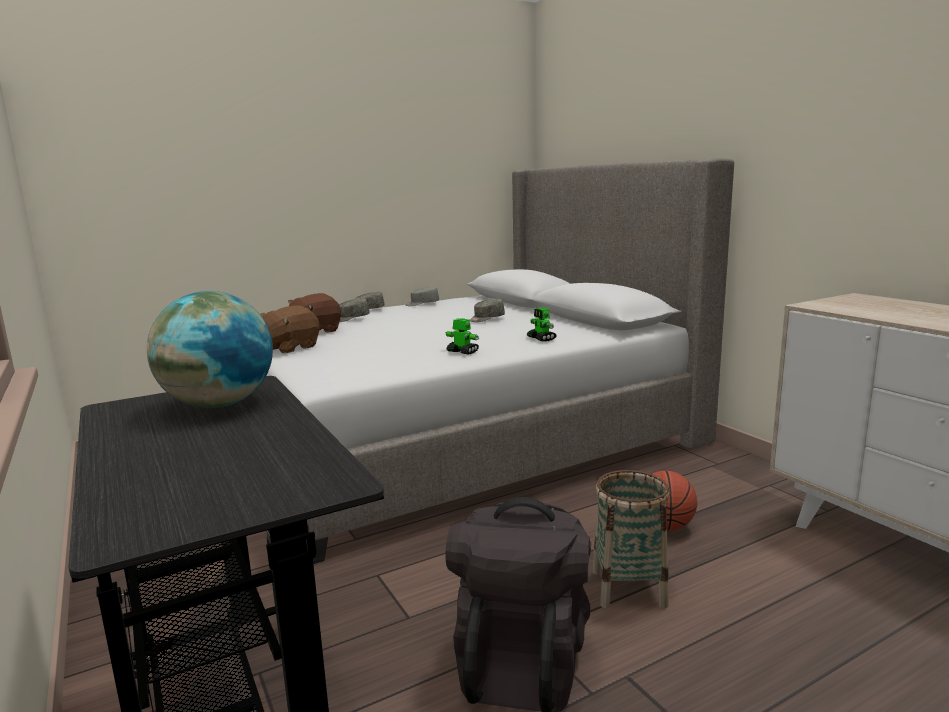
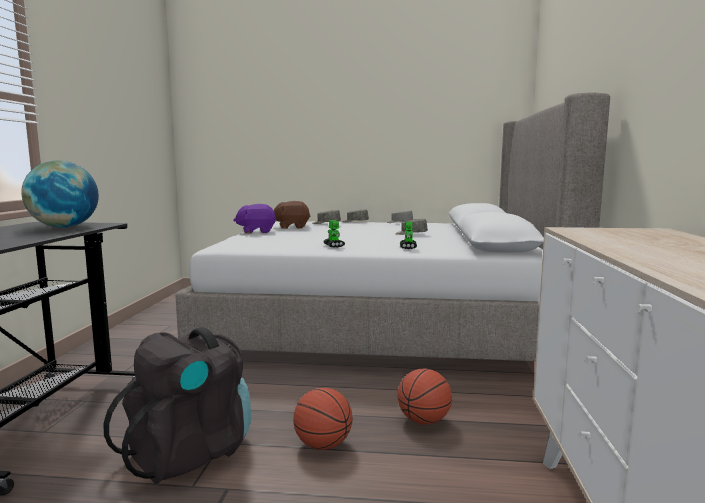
camera: 35 degrees right, 5 degrees down
(290, 348) = (256, 232): brown plush toy -> purple plush toy
(629, 588) = (323, 445): basket -> basketball

